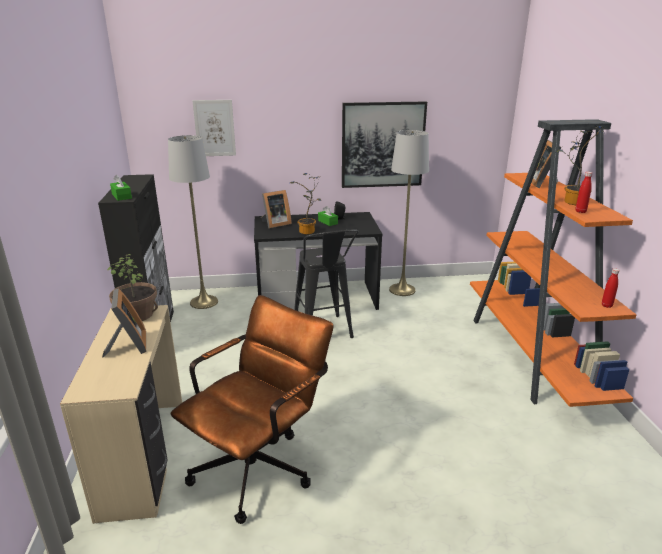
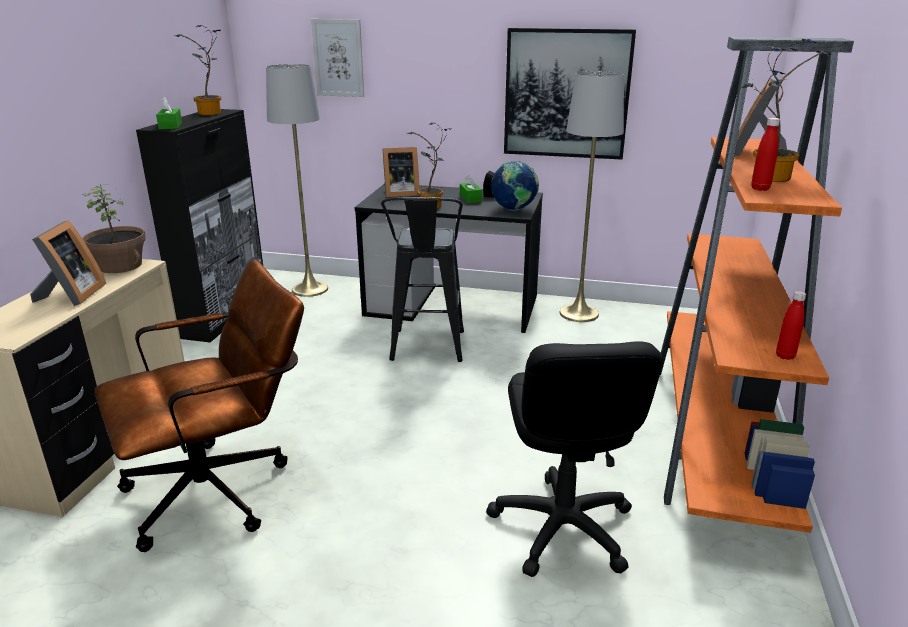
camera: 20 degrees right, 0 degrees up
(134, 181) = (210, 114): none -> potted plant
(365, 227) = (514, 210): none -> globe
(490, 433) = (562, 527): none -> black office chair

